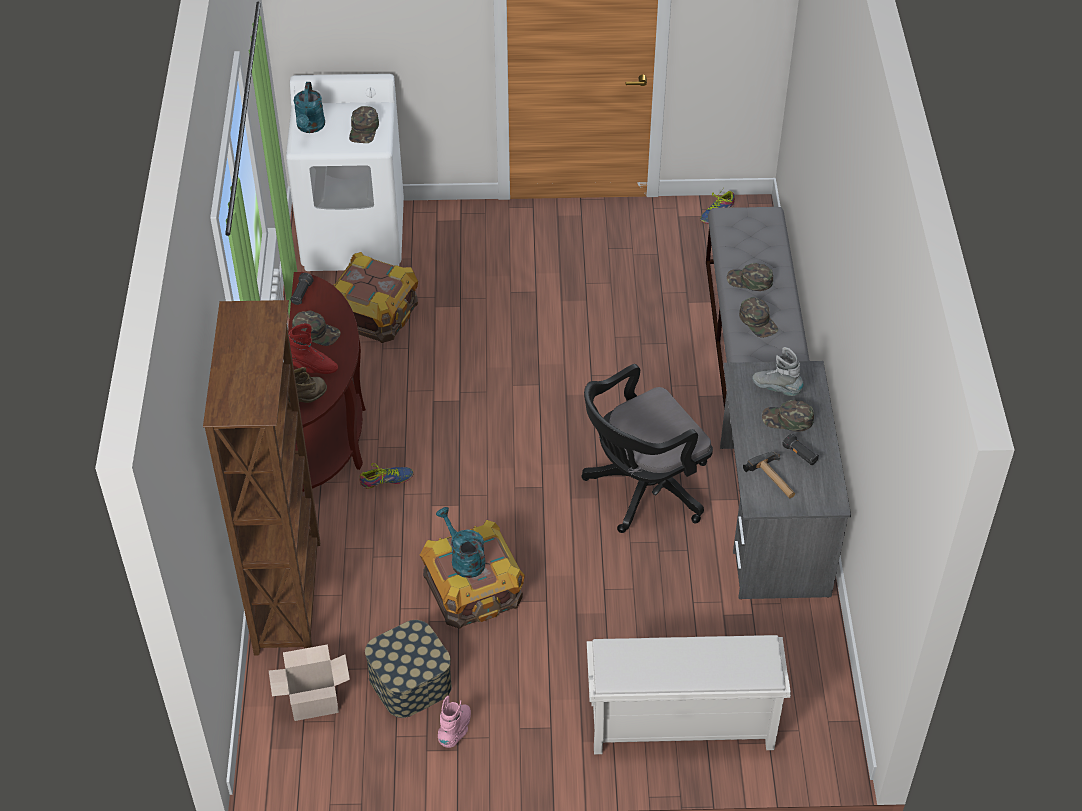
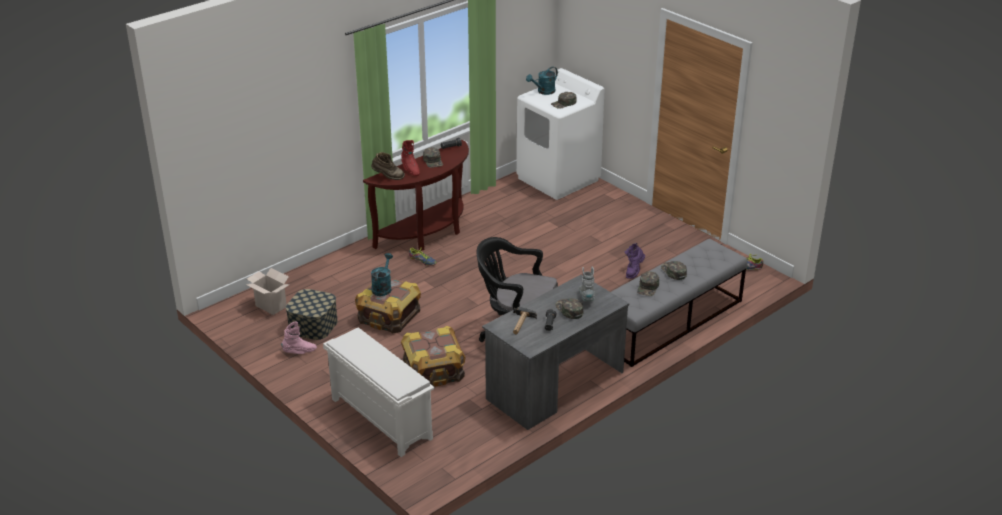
camera: 50 degrees right, 15 degrees down
(289, 596) = (322, 270): brown bookcase -> none
(374, 312) = (519, 207): crate -> crate (434, 369)
(625, 305) = (634, 271): none -> purple boot

